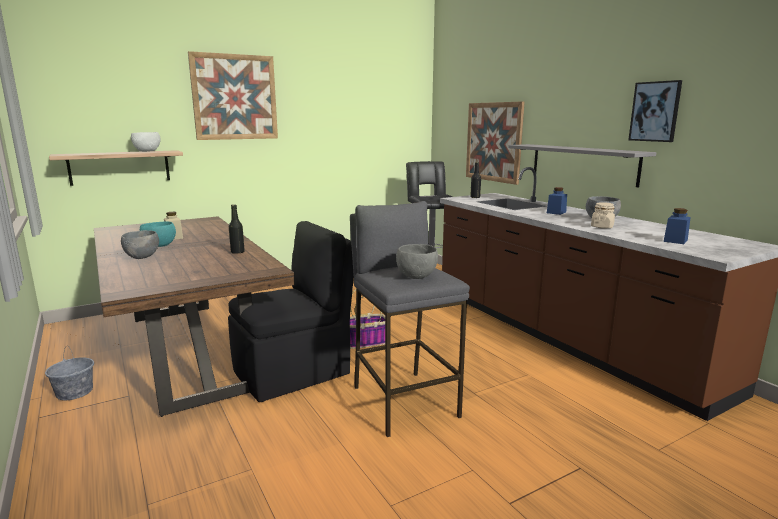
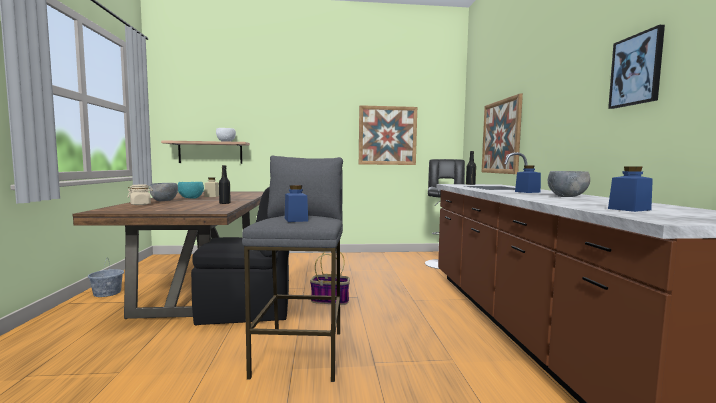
camera: 25 degrees right, 10 degrees down
(235, 97) = (293, 106): picture -> picture (387, 135)
(416, 276) = (296, 219): grey bowl -> blue jar
(582, 164) = (568, 144): grey shelf -> none
(602, 227) = (553, 199): beige jar -> beige jar (140, 204)

